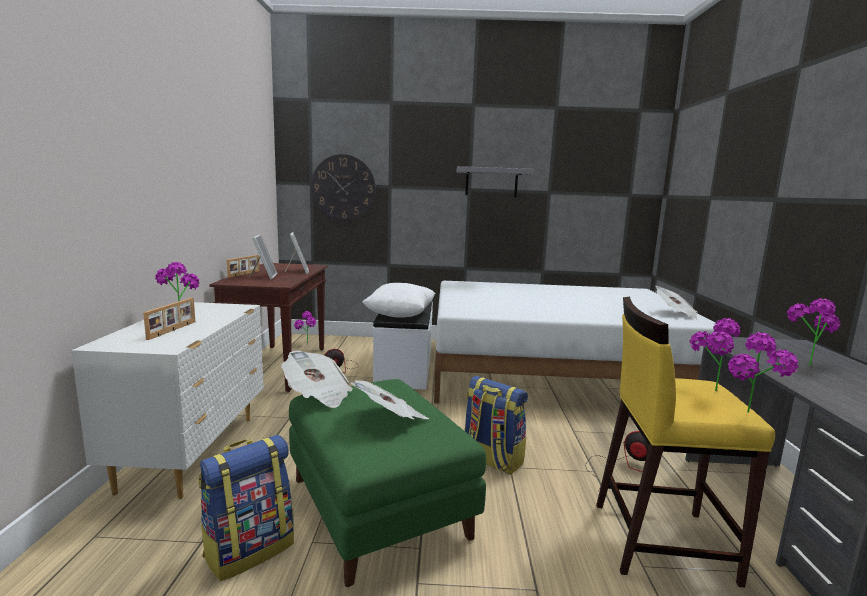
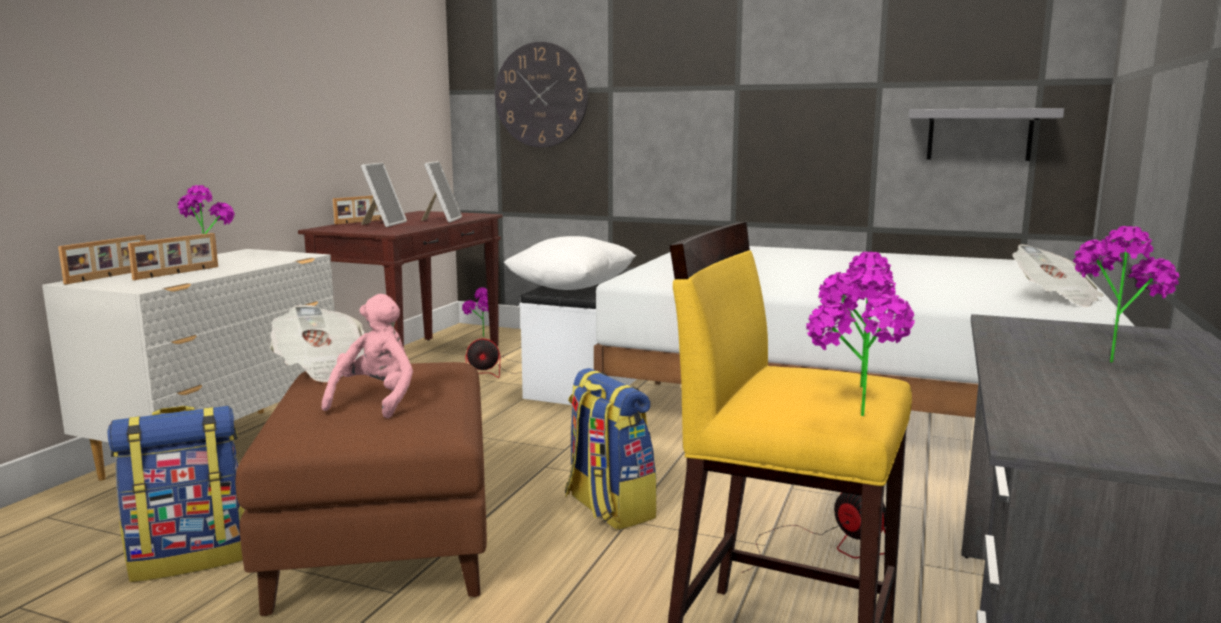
camera: 20 degrees right, 0 degrees up
(119, 337) = (109, 276): none -> picture frame
(376, 507) = (384, 539): green ottoman -> brown ottoman
(390, 419) = (376, 400): newspaper -> pink plush toy
(491, 182) = (774, 73): grey shelf -> grey shelf (979, 135)

